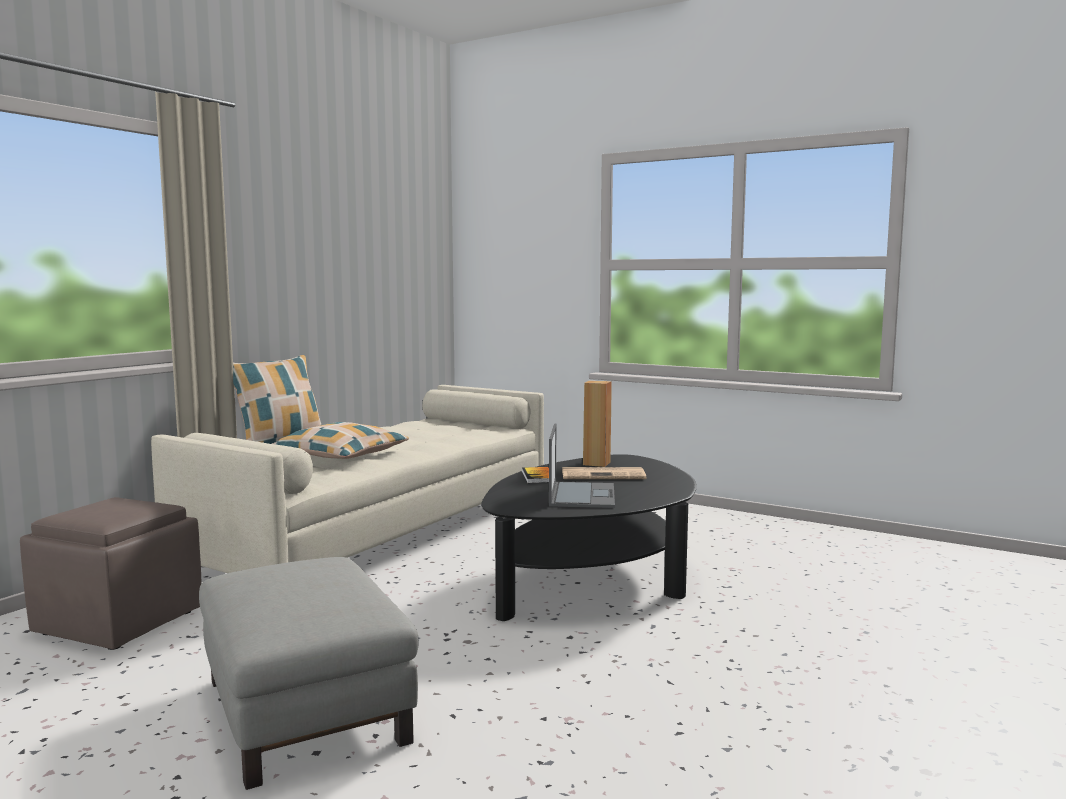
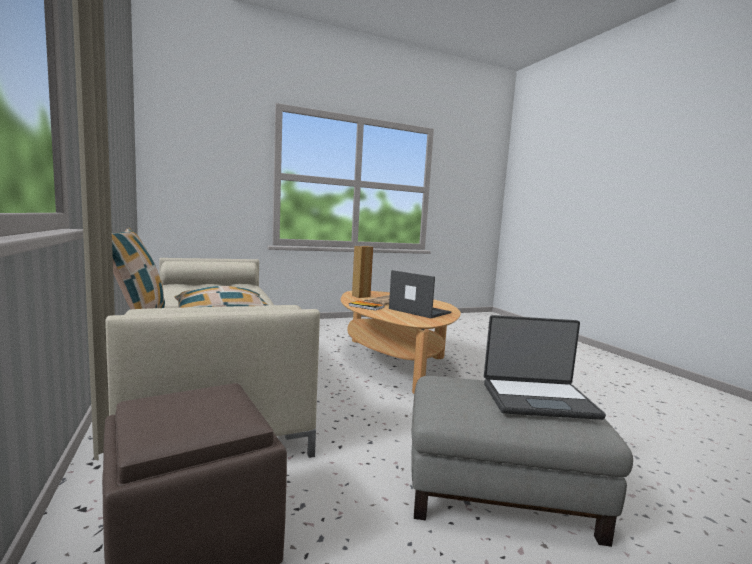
camera: 55 degrees left, 0 degrees up
(301, 598) = (538, 399): none -> laptop
(593, 578) = (393, 362): black coffee table -> beige coffee table

